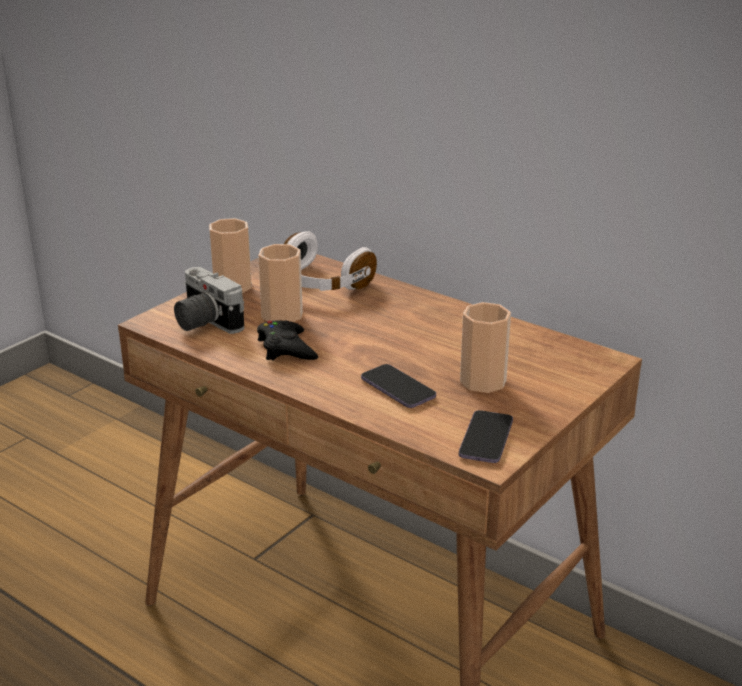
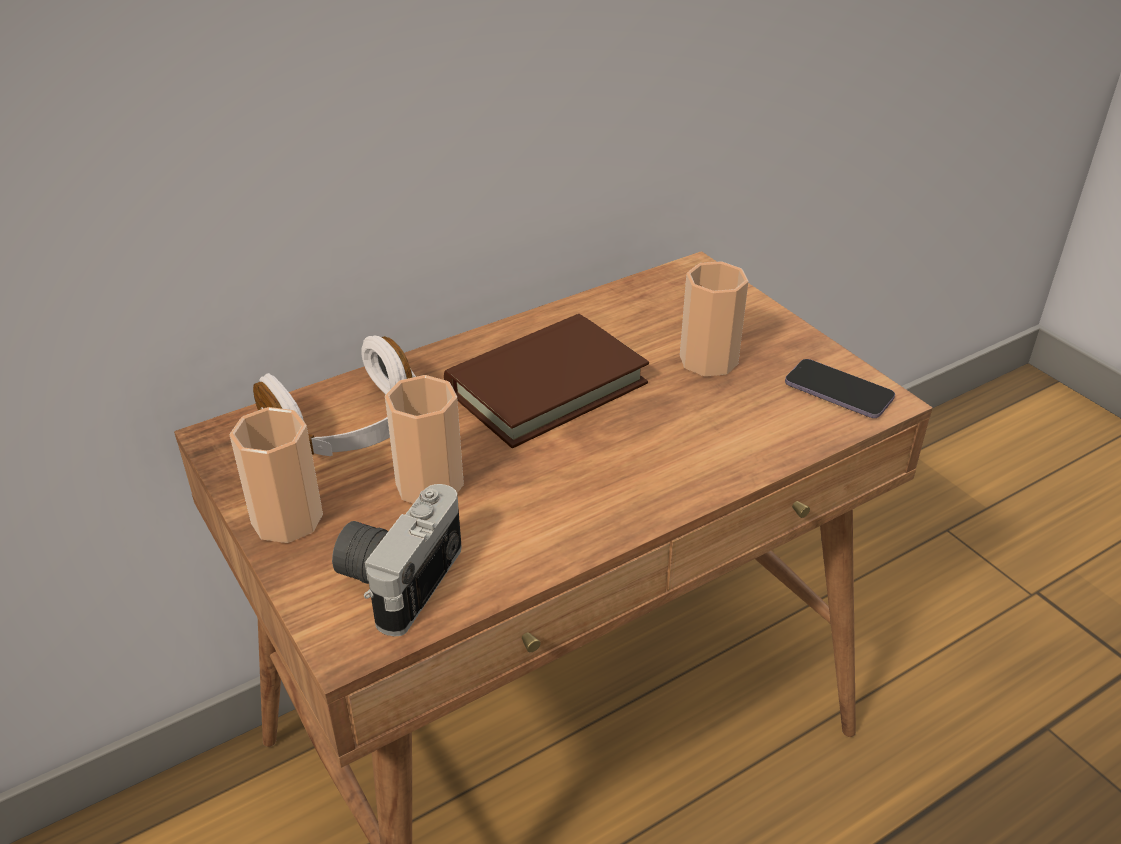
camera: 70 degrees left, 10 degrees up
(203, 323) = (397, 576): camera -> camera turned 135 degrees clockwise
(286, 348) = (537, 501): black game controller -> none
(398, 388) = (698, 427): phone -> none
(403, 330) = (546, 386): none -> brown book

